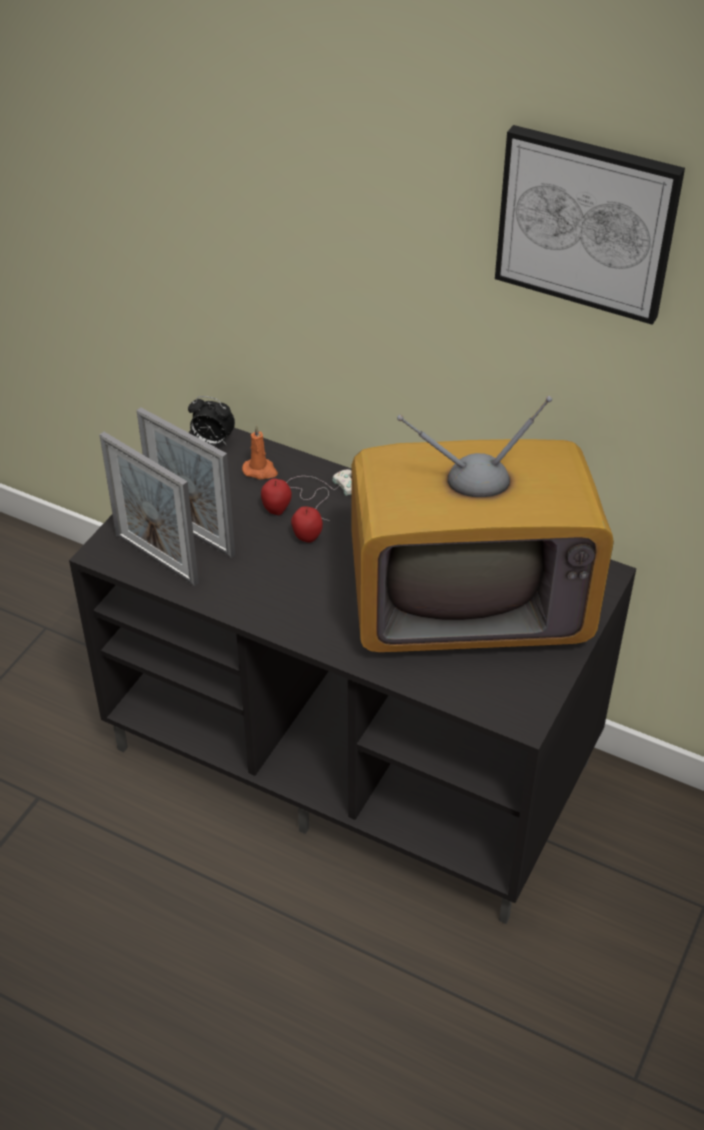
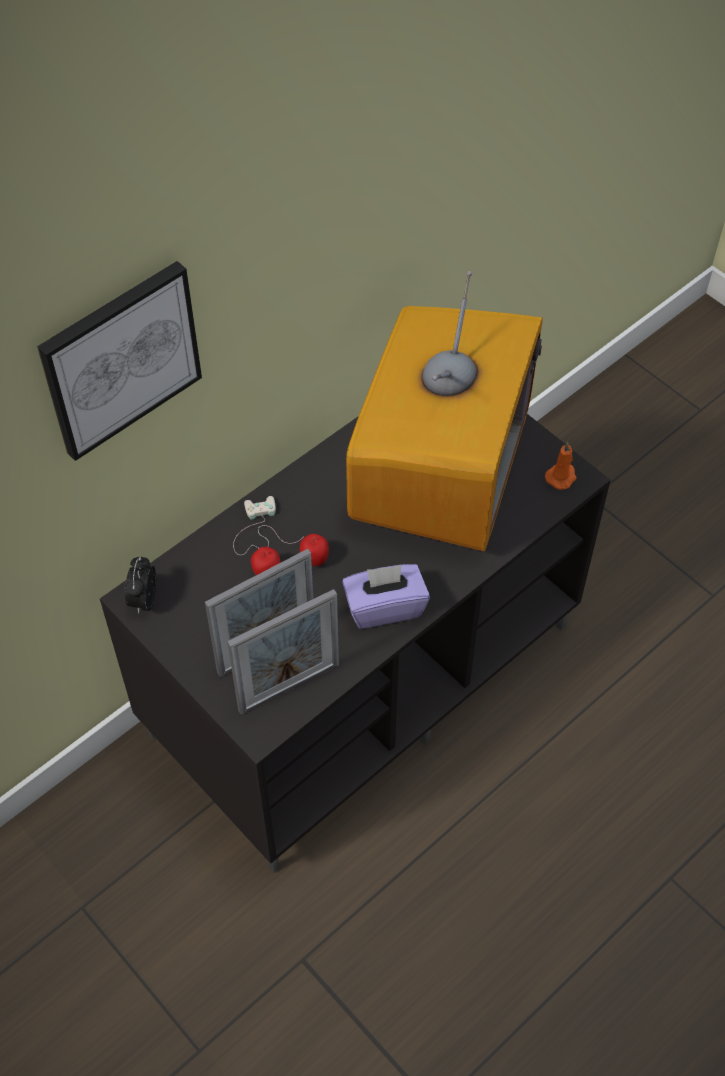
camera: 70 degrees left, 10 degrees up
(212, 442) = (143, 600): alarm clock -> alarm clock turned 150 degrees clockwise
(260, 470) = (206, 571): orange candle -> orange candle (561, 476)
(275, 601) = (384, 607): none -> purple tissue box
(587, 222) = (381, 142): picture -> picture (120, 359)

